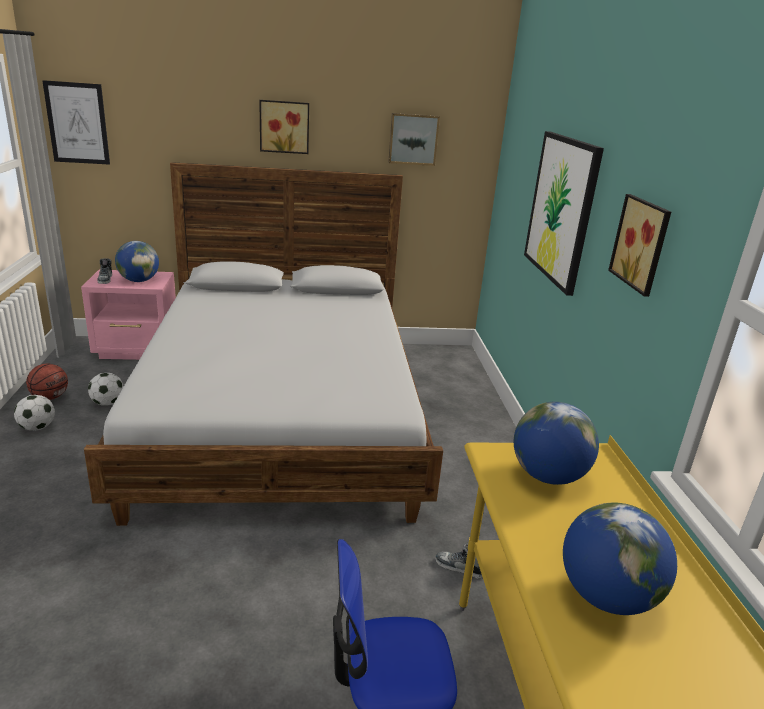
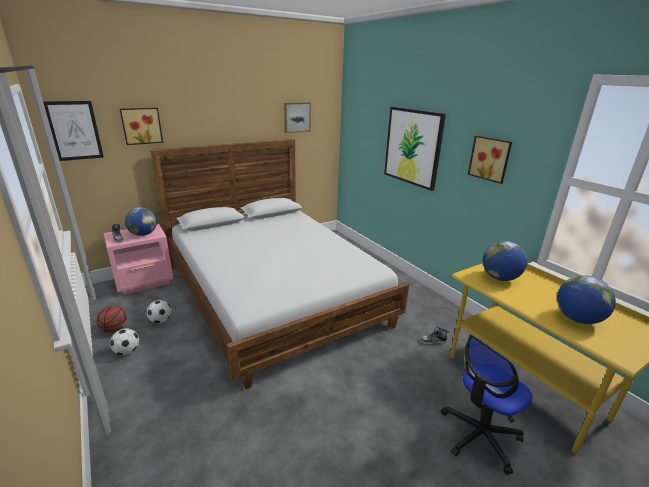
camera: 25 degrees left, 0 degrees up
(284, 127) = (222, 117): picture -> picture (141, 126)

